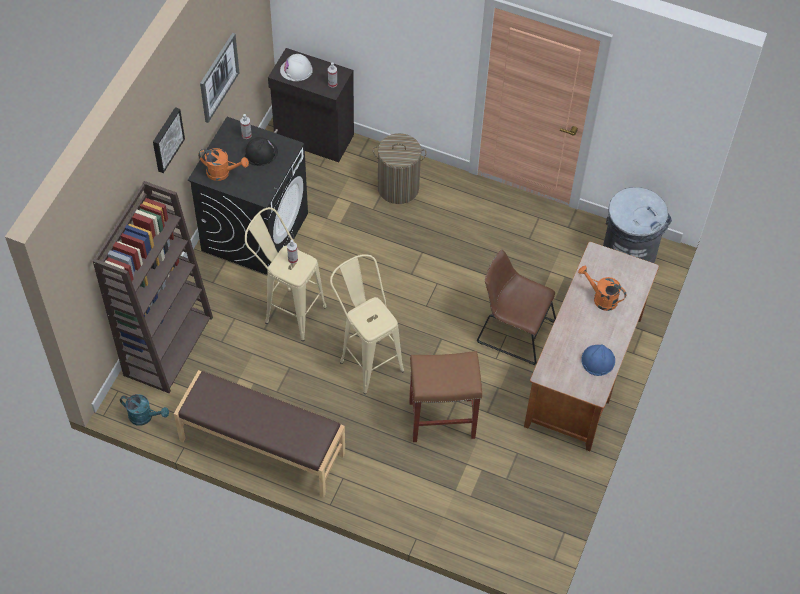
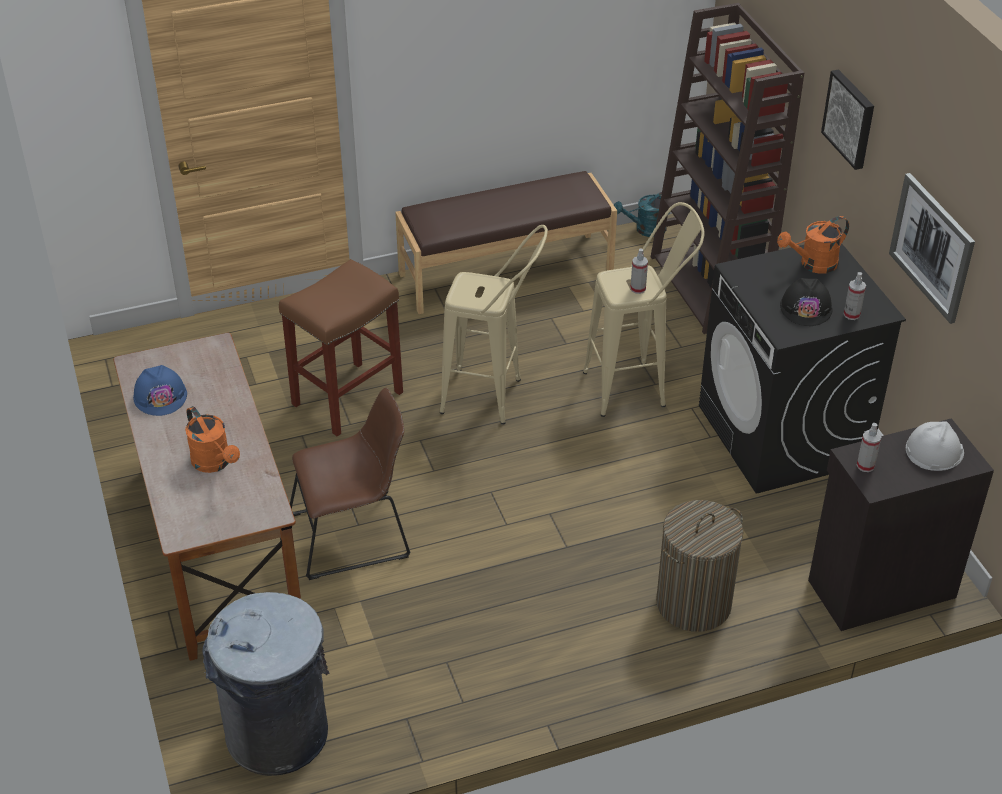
camera: 140 degrees right, 15 degrees down
(601, 298) = (215, 463): orange watering can -> orange watering can turned 60 degrees clockwise

